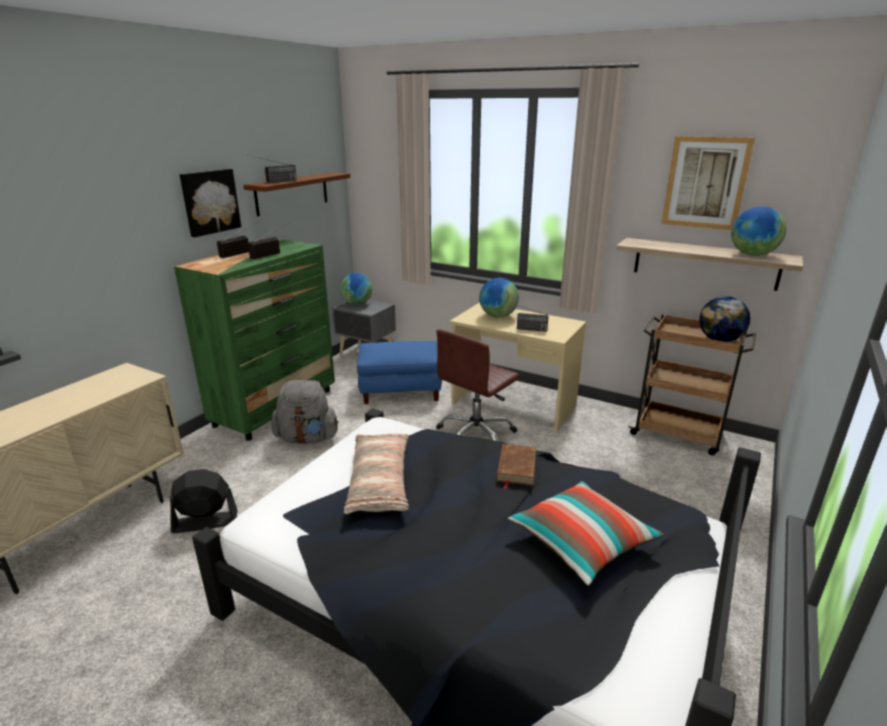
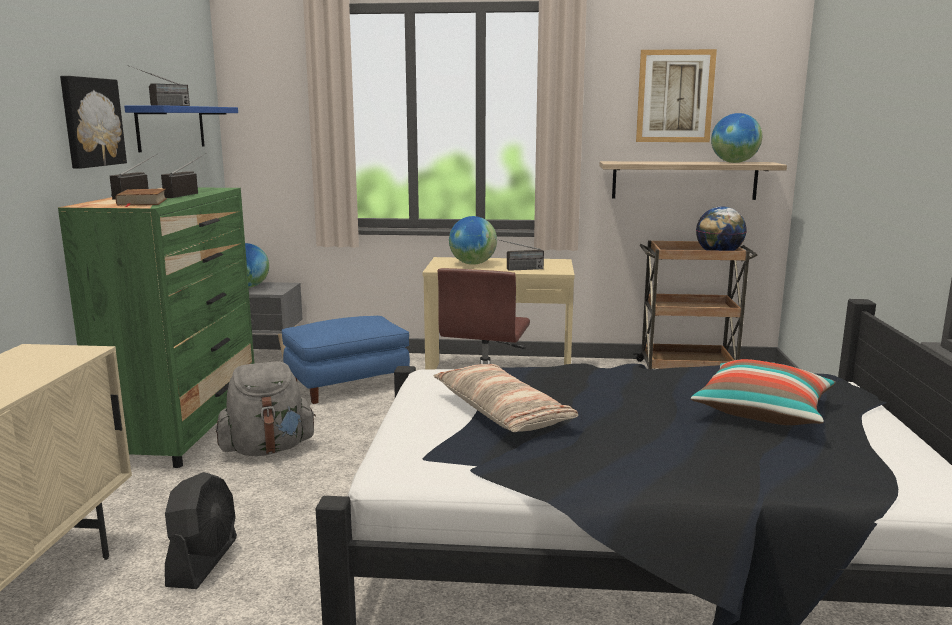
camera: 25 degrees left, 10 degrees down
(205, 522) = (203, 561): black fan -> black fan turned 135 degrees clockwise
(292, 193) = (171, 127): brown shelf -> blue shelf
(516, 468) = (634, 375): brown book -> brown book (142, 202)

